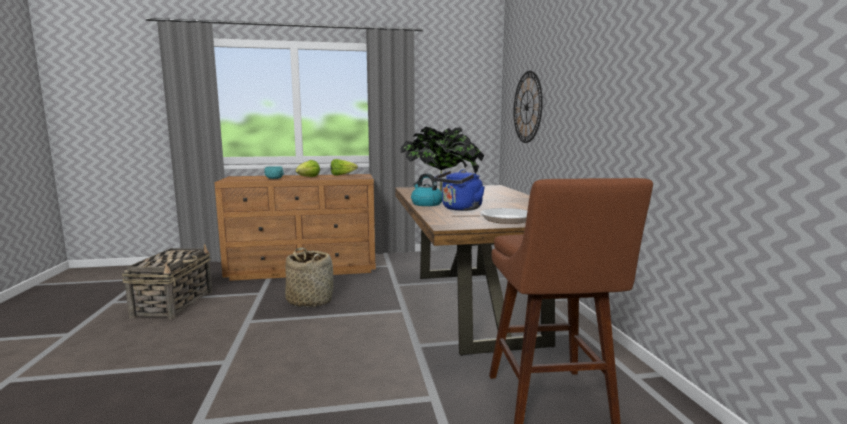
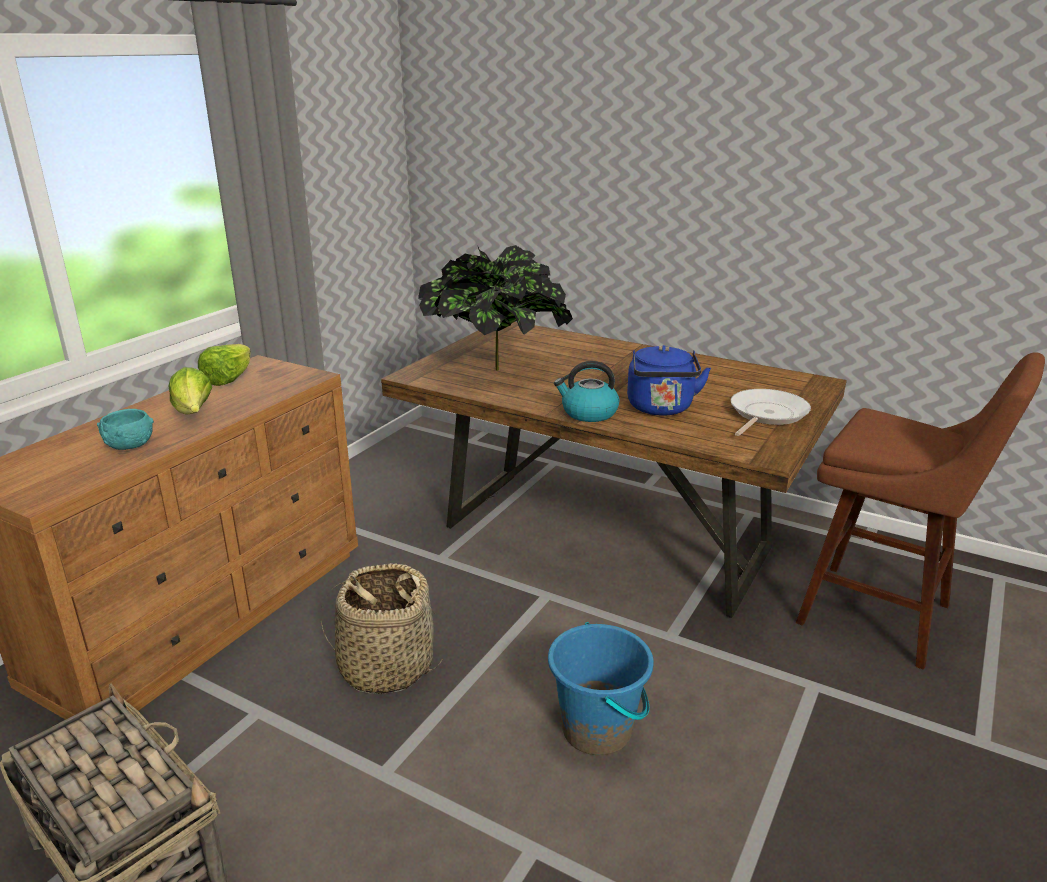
camera: 50 degrees left, 15 degrees up
(319, 351) = (597, 730): none -> blue bucket
(527, 107) = (521, 174): wall clock -> none

